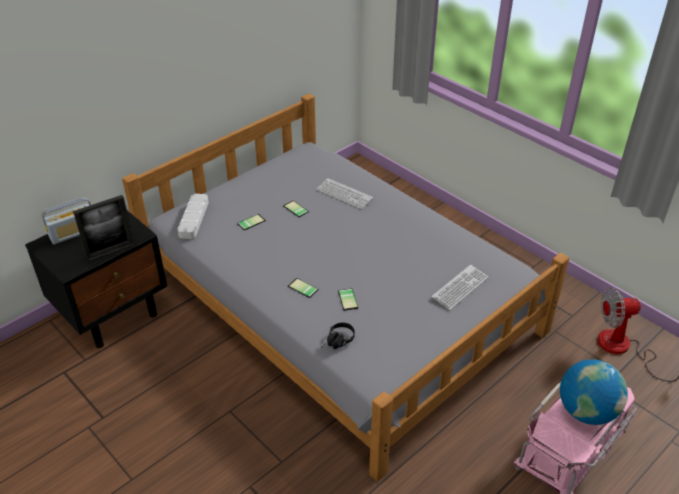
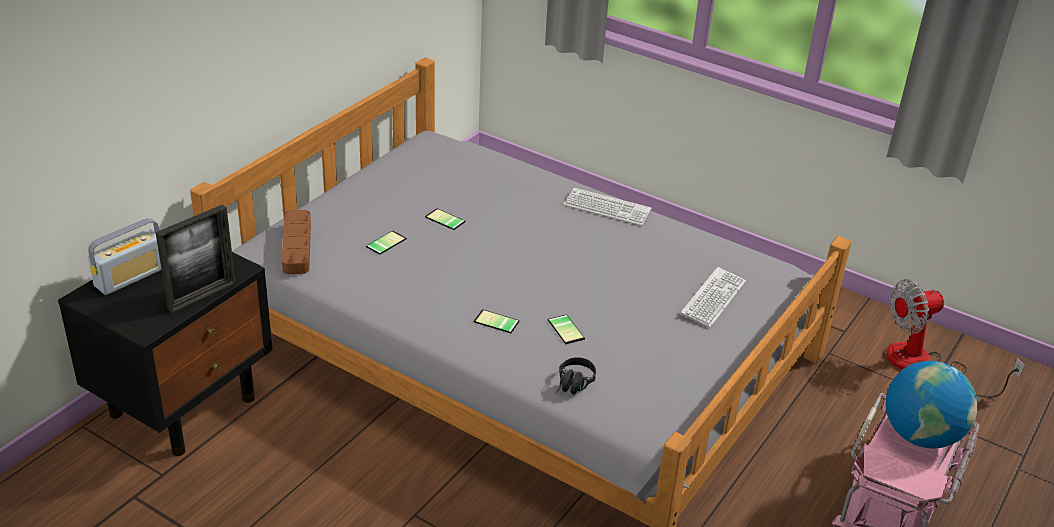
camera: 15 degrees left, 5 degrees down
(194, 218) = (297, 246): grey tray -> brown tray
(344, 194) = (508, 195): keyboard -> keyboard (607, 208)

